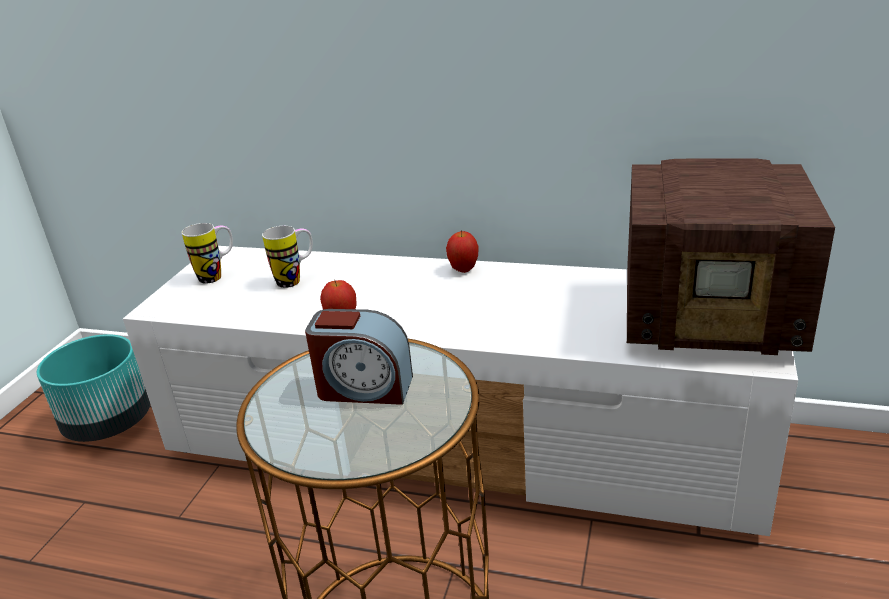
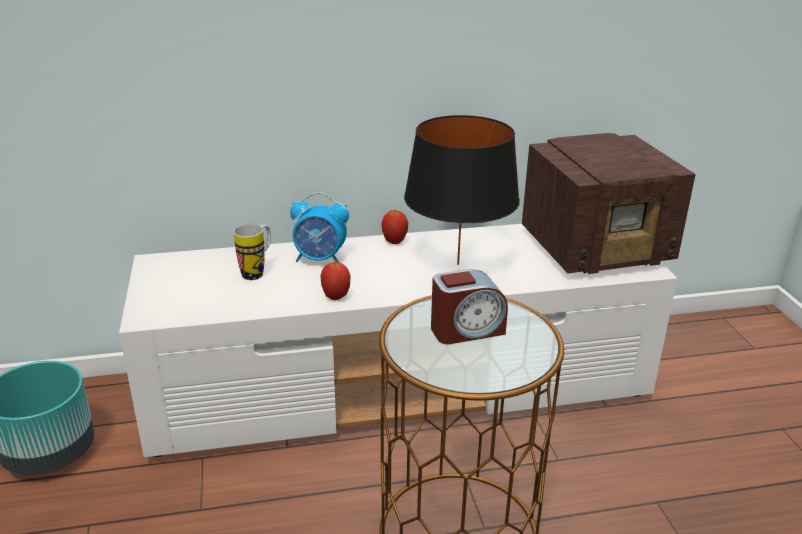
camera: 30 degrees left, 0 degrees up
(217, 276) = (175, 280): mug -> none
(368, 276) = (320, 259): none -> alarm clock
(510, 307) = (458, 264): none -> black table lamp

